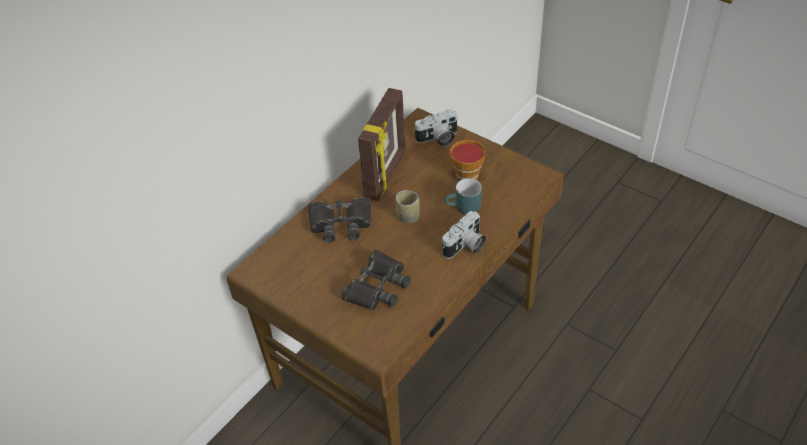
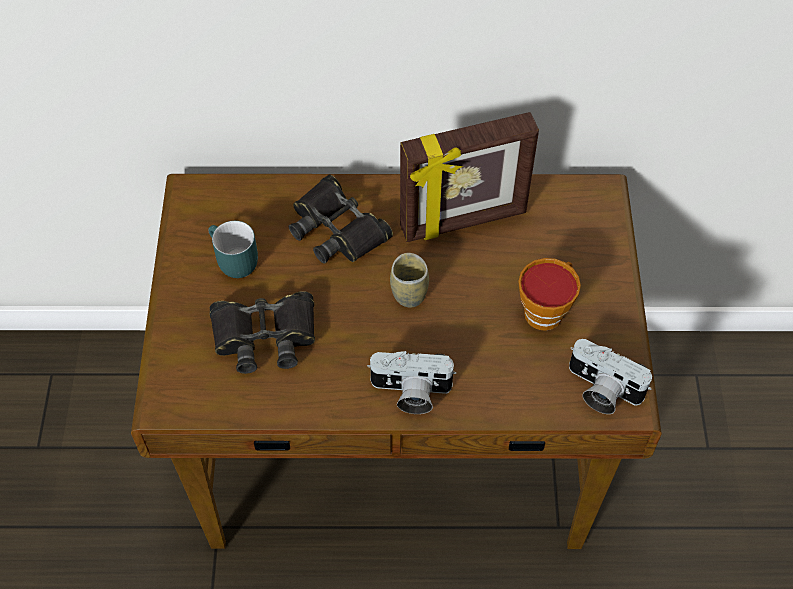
camera: 50 degrees right, 10 degrees up
(438, 139) = (583, 236): camera -> camera (601, 390)
(464, 209) = (477, 349): turquoise mug -> turquoise mug (231, 261)

